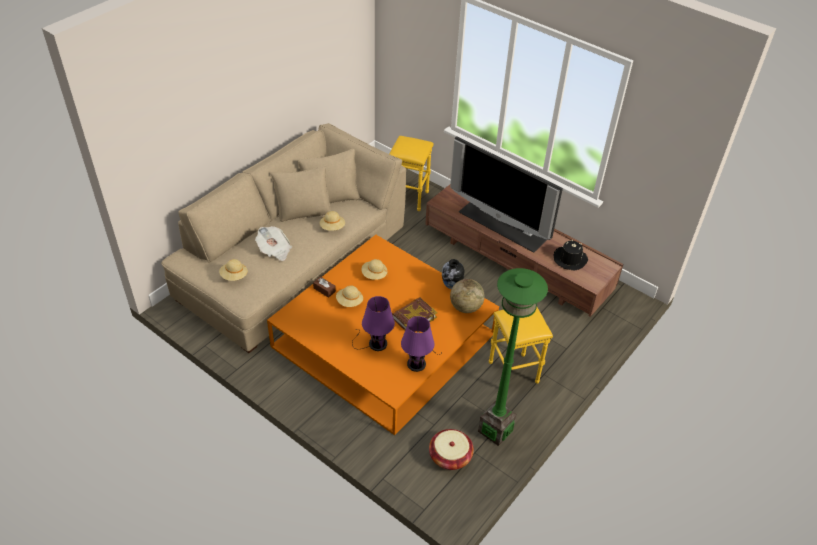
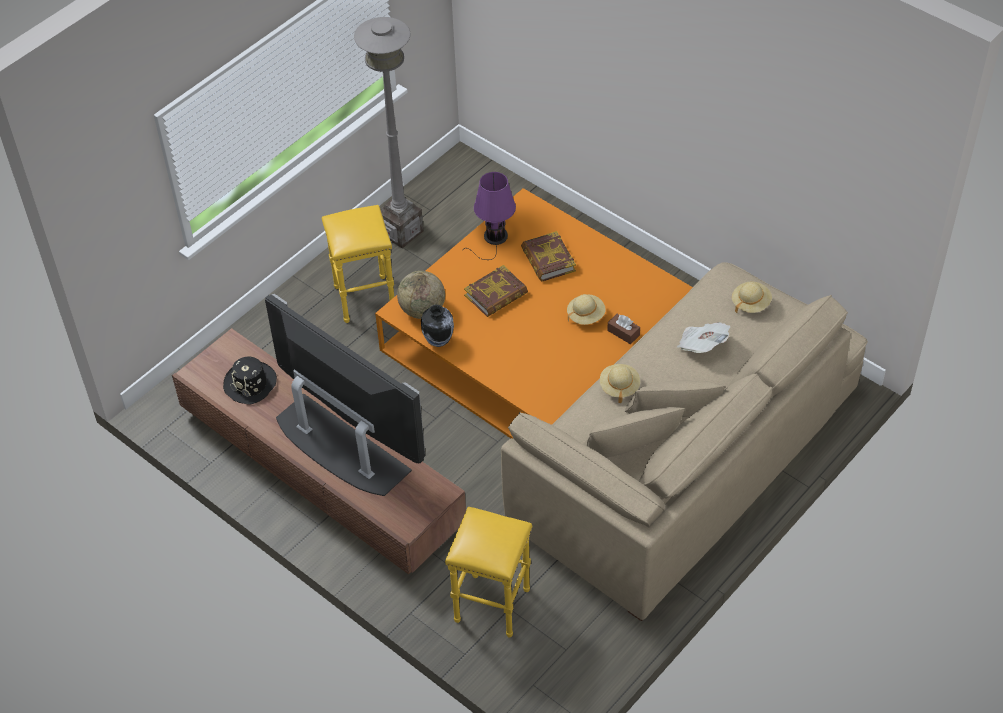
camera: 175 degrees left, 5 degrees up
(374, 275) = (552, 357): beige hat -> none
(375, 343) = (548, 260): purple table lamp -> book
(450, 456) = (459, 206): basket -> none
(495, 430) = (401, 232): green floor lamp -> grey floor lamp

